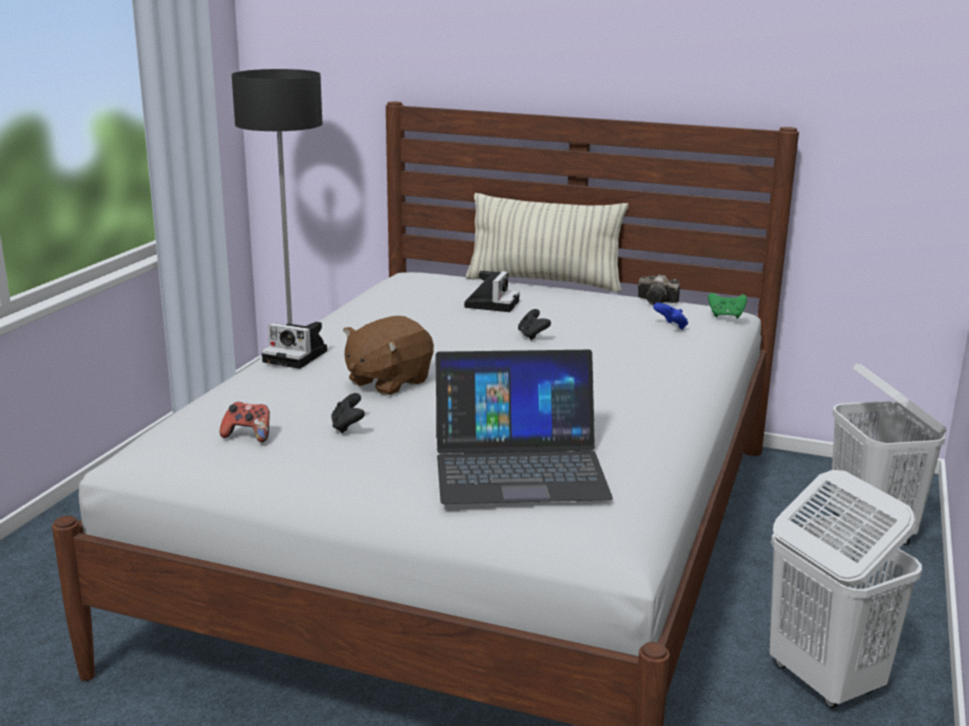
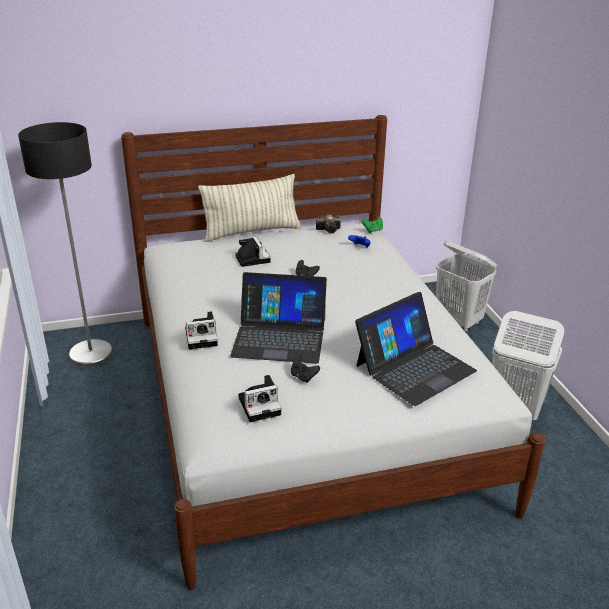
camera: 35 degrees left, 10 degrees up
(248, 436) = (261, 405): game controller -> camera
(387, 381) = (279, 337): brown plush toy -> laptop

